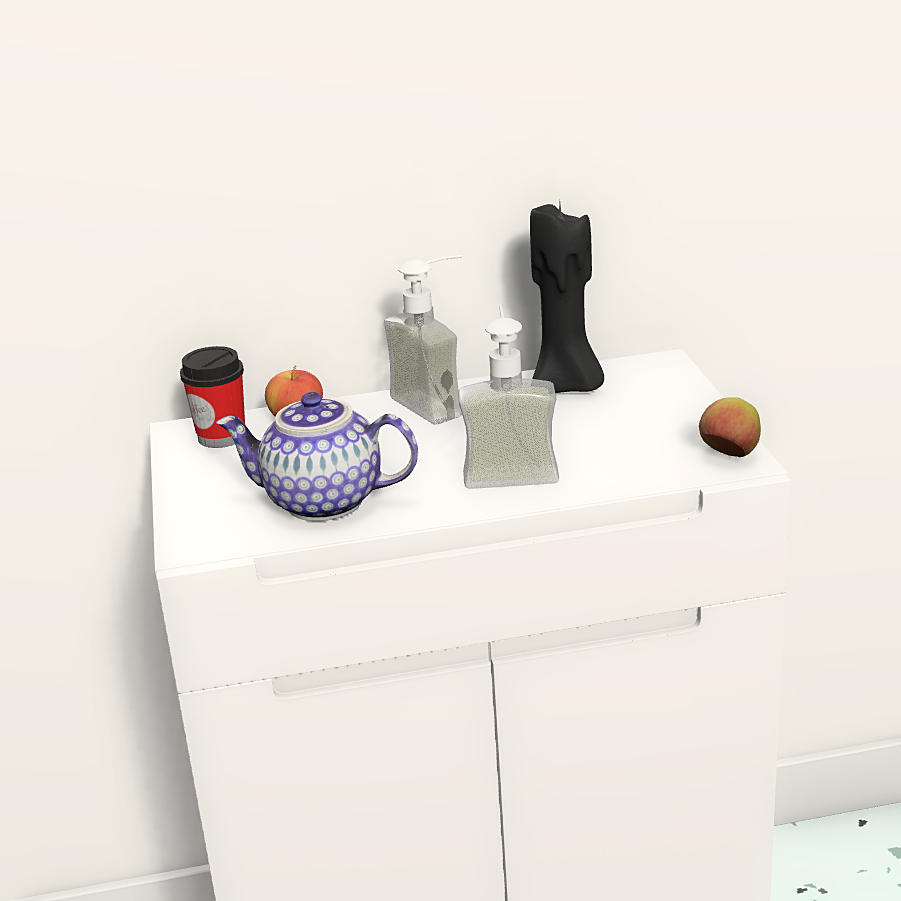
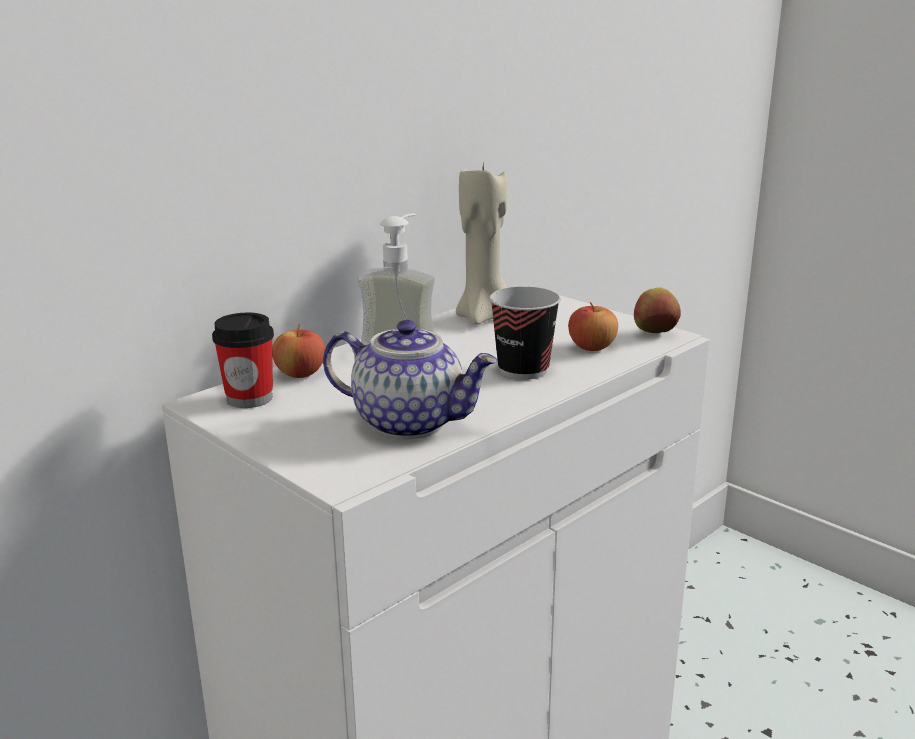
camera: 35 degrees left, 5 degrees down
(322, 503) = (411, 422): teapot -> teapot turned 135 degrees counterclockwise
(510, 469) = (523, 370): soap dispenser -> cup
(567, 387) = (484, 317): black candle -> beige candle
(626, 457) = (592, 347): none -> apple

